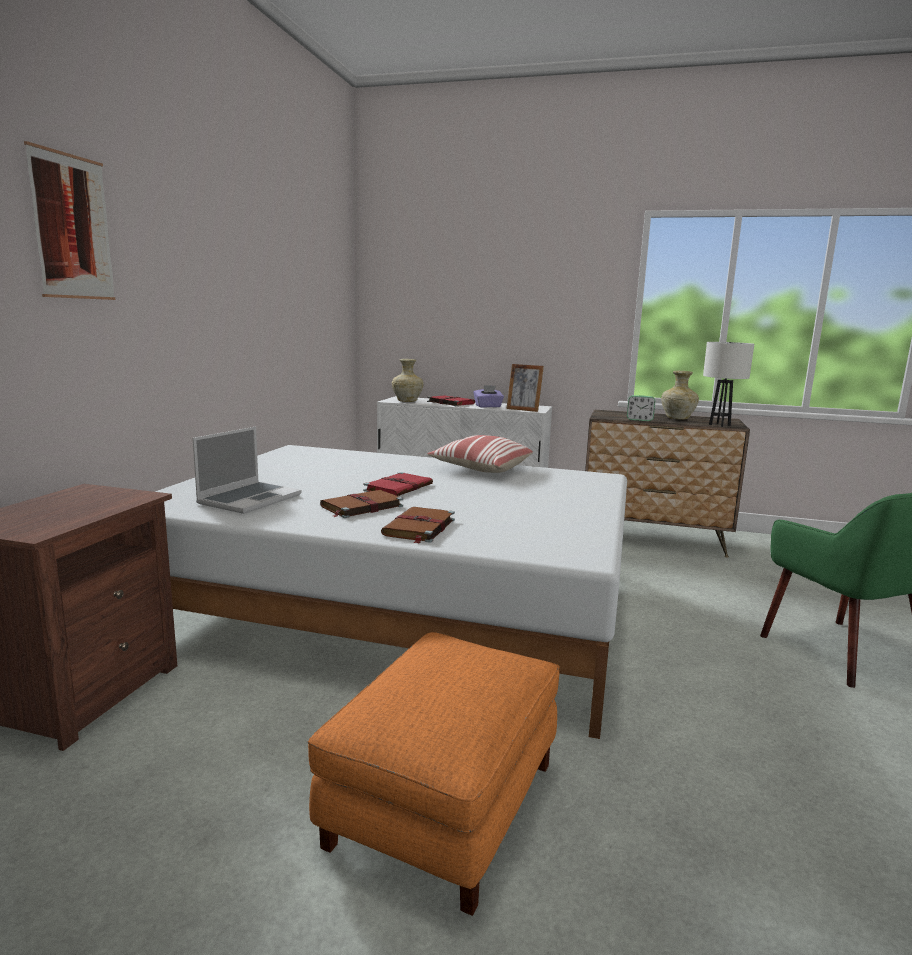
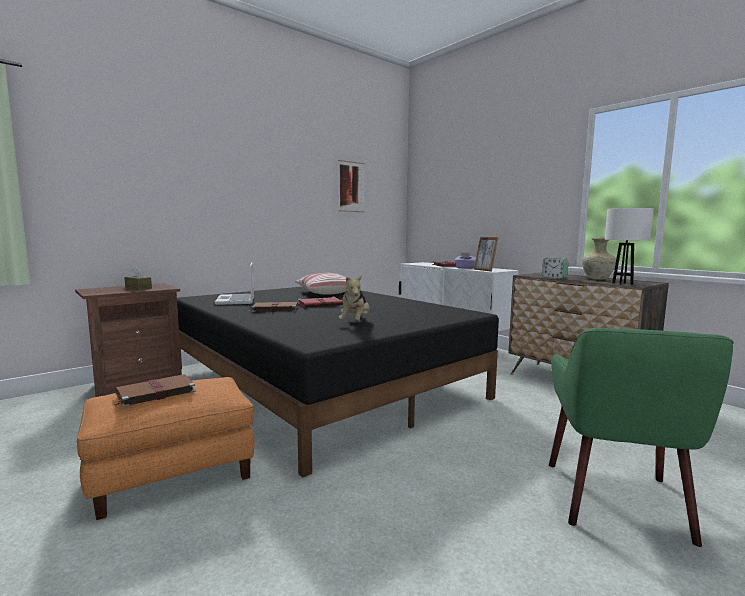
camera: 35 degrees right, 5 degrees down
(72, 227) = (170, 160): picture -> picture (351, 187)
(81, 504) = (138, 288): none -> brown tissue box
(250, 499) = (236, 300): laptop -> laptop turned 105 degrees clockwise
(398, 605) = (321, 382): white bed -> black bed
(407, 401) = (420, 264): beige vase -> none
(419, 528) = (272, 319): brown book -> brown book (154, 392)
(480, 468) = (398, 302): pillow -> pillow (325, 293)
(530, 513) = (355, 322): none -> plush toy

